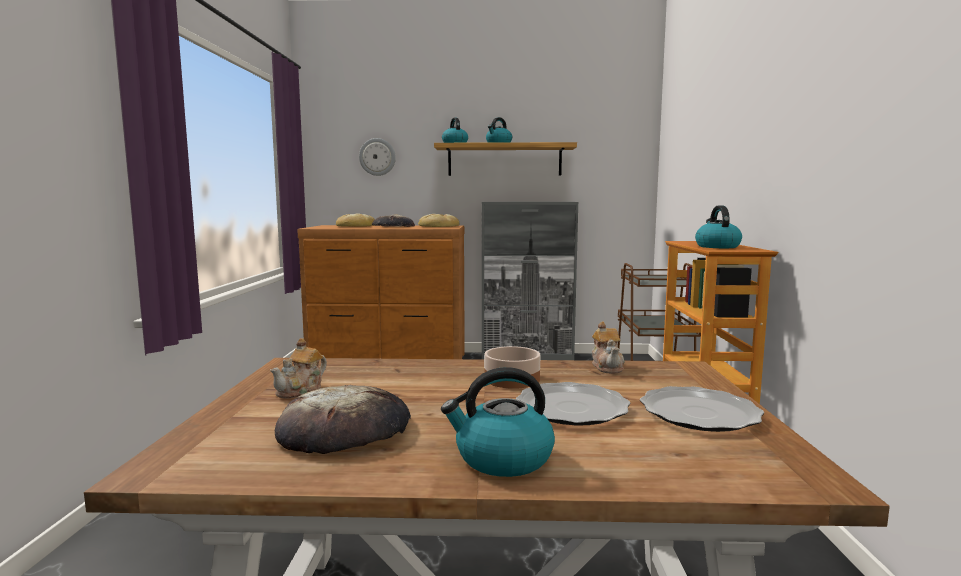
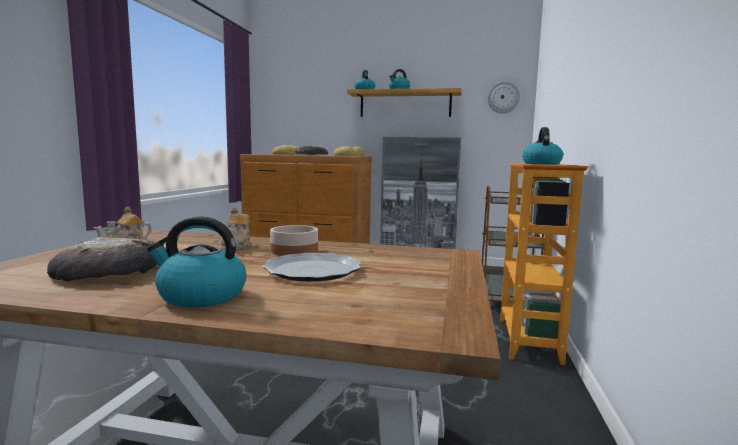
camera: 10 degrees right, 0 degrees up
(377, 157) = (307, 102): wall clock -> wall clock (503, 97)
(607, 367) = (386, 248): teapot -> teapot (237, 247)
(700, 413) = (418, 281): plate -> none

